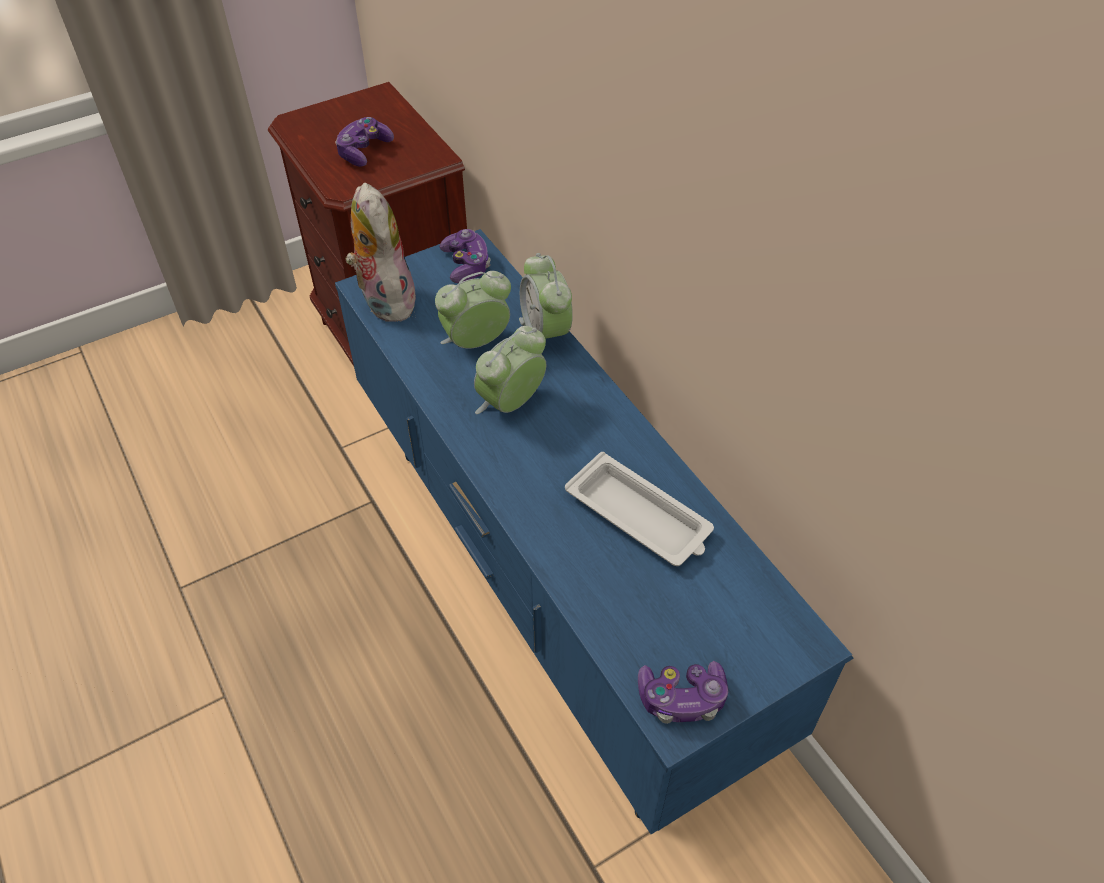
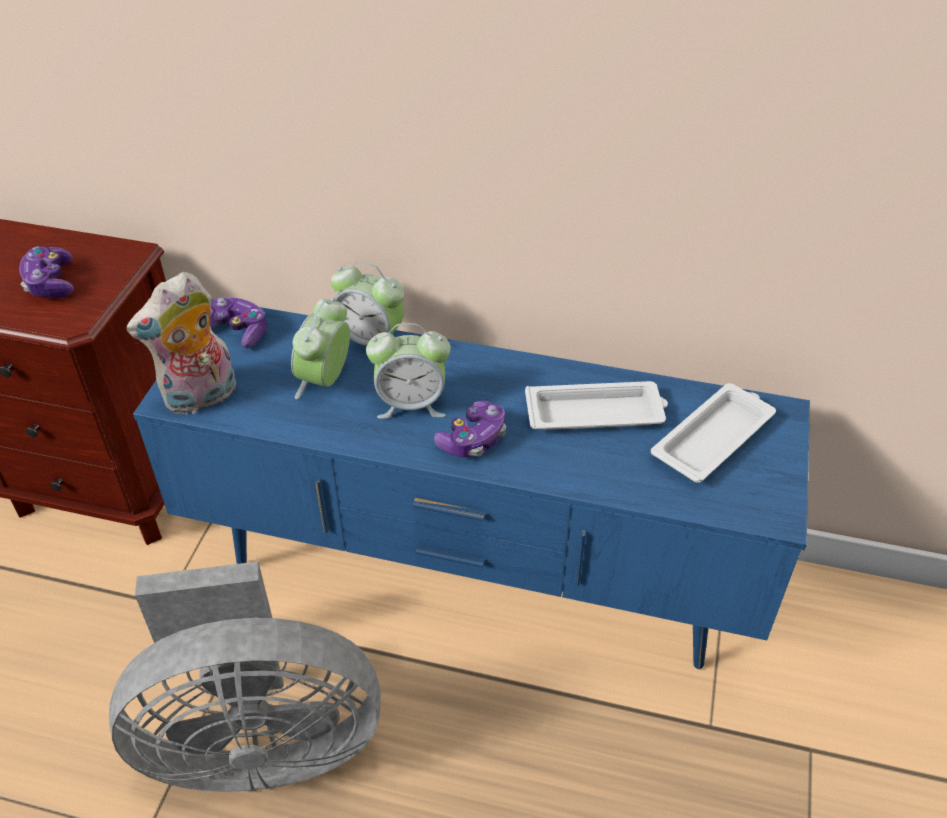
camera: 45 degrees left, 5 degrees down
(294, 586) = (258, 742): none -> grey fan
(384, 300) = (200, 398): plush toy -> plush toy turned 60 degrees counterclockwise
(511, 404) = (411, 404): alarm clock -> alarm clock turned 90 degrees counterclockwise
(682, 698) = (762, 498): game controller -> game controller (473, 439)
(712, 614) = (714, 437): none -> white tray

